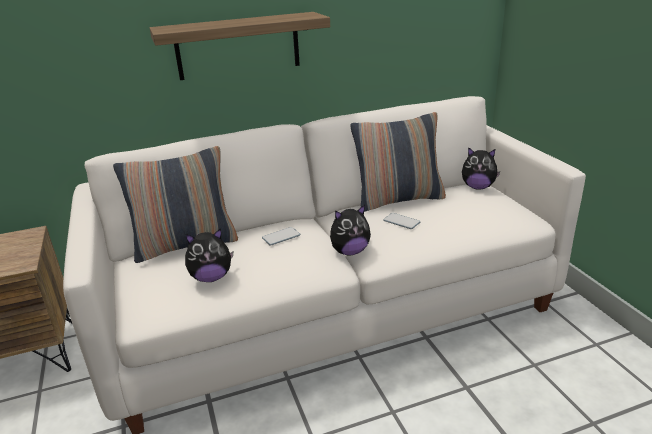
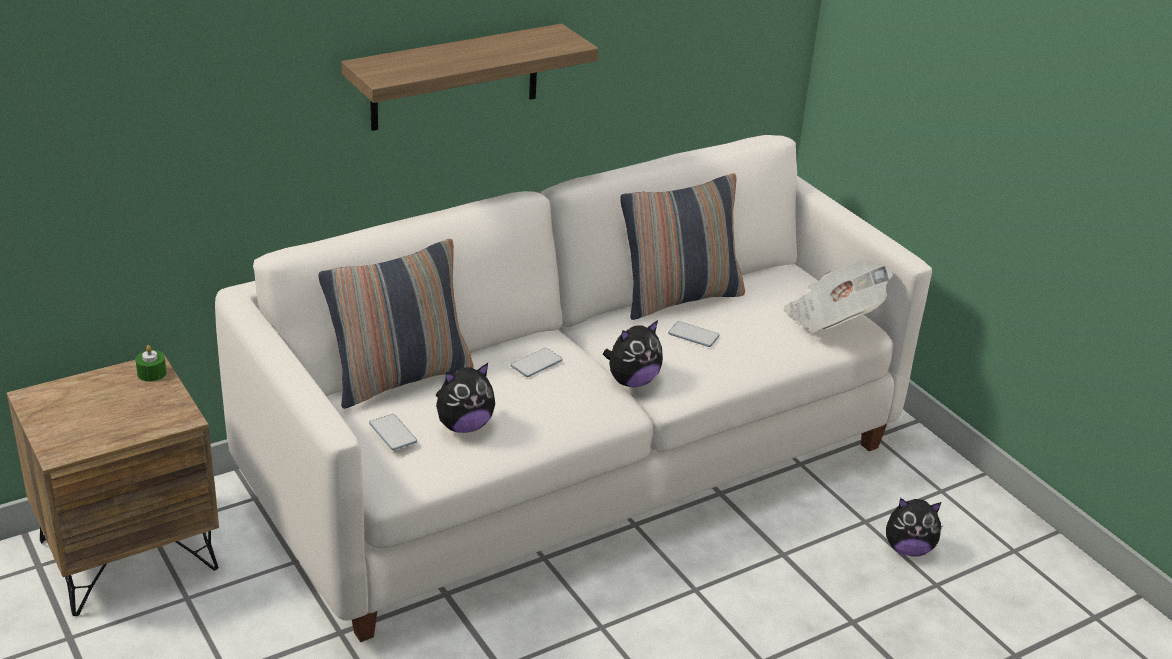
camera: 15 degrees left, 5 degrees up
(28, 237) = (152, 373): none -> green candle
(159, 281) = (393, 433): none -> phone
(478, 187) = (785, 274): plush toy -> plush toy (908, 549)
(508, 212) = (833, 318): none -> newspaper

